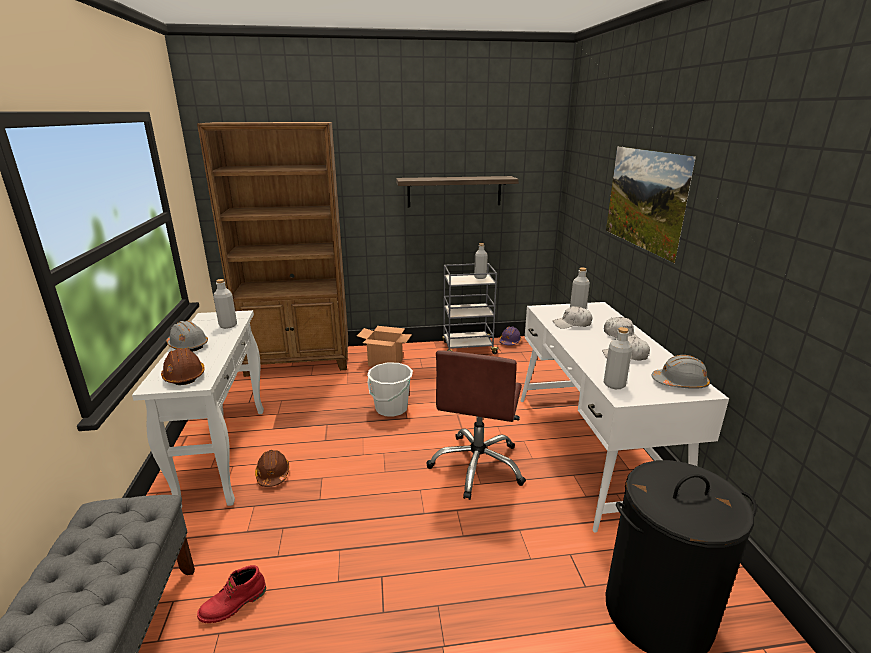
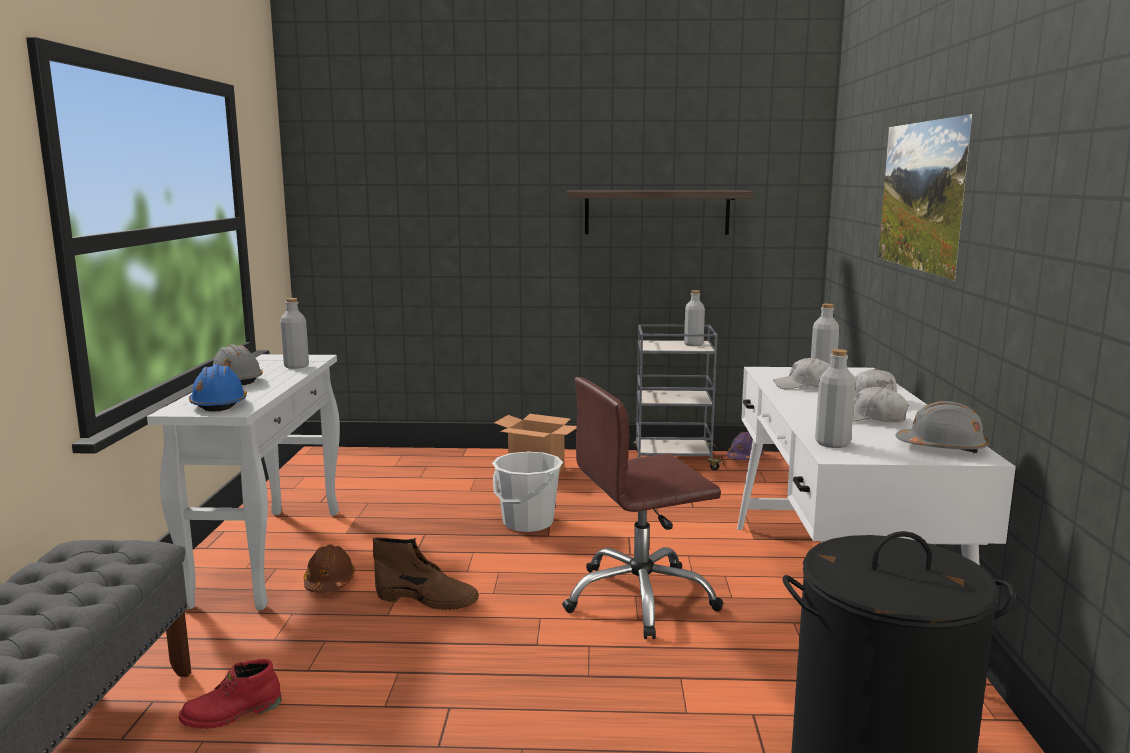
camera: 10 degrees right, 10 degrees down
(184, 375) = (219, 404): brown hard hat -> blue hard hat
(299, 362) = (407, 462): brown bookcase -> none
(343, 482) = (428, 600): none -> brown boot
(478, 466) = (640, 599): brown office chair -> brown office chair turned 45 degrees clockwise

